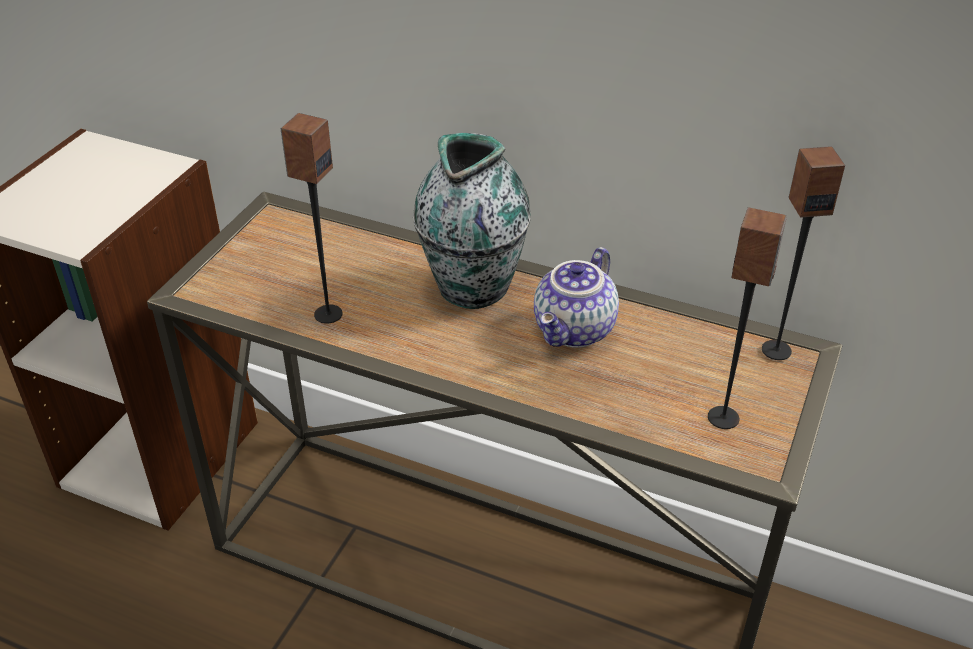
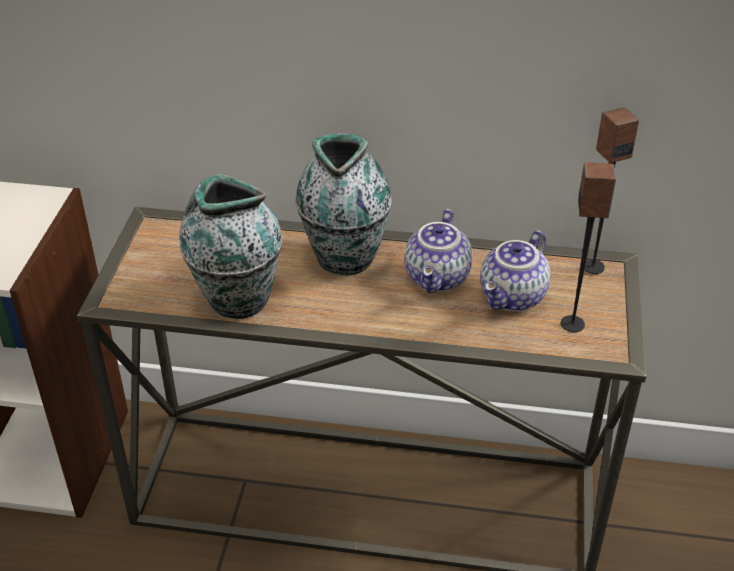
camera: 15 degrees left, 0 degrees up
(327, 314) = (236, 299): speaker -> vase
(660, 371) = (513, 297): none -> teapot

